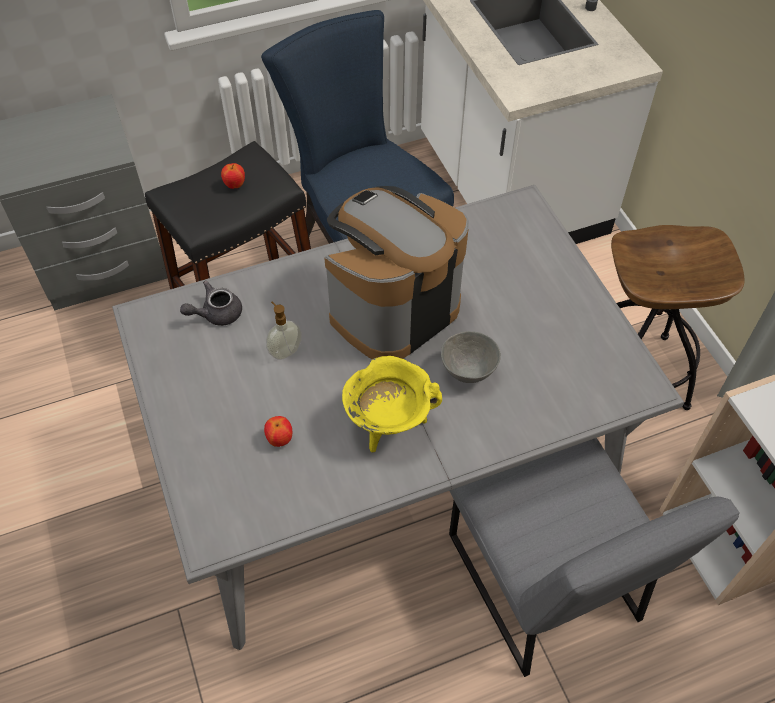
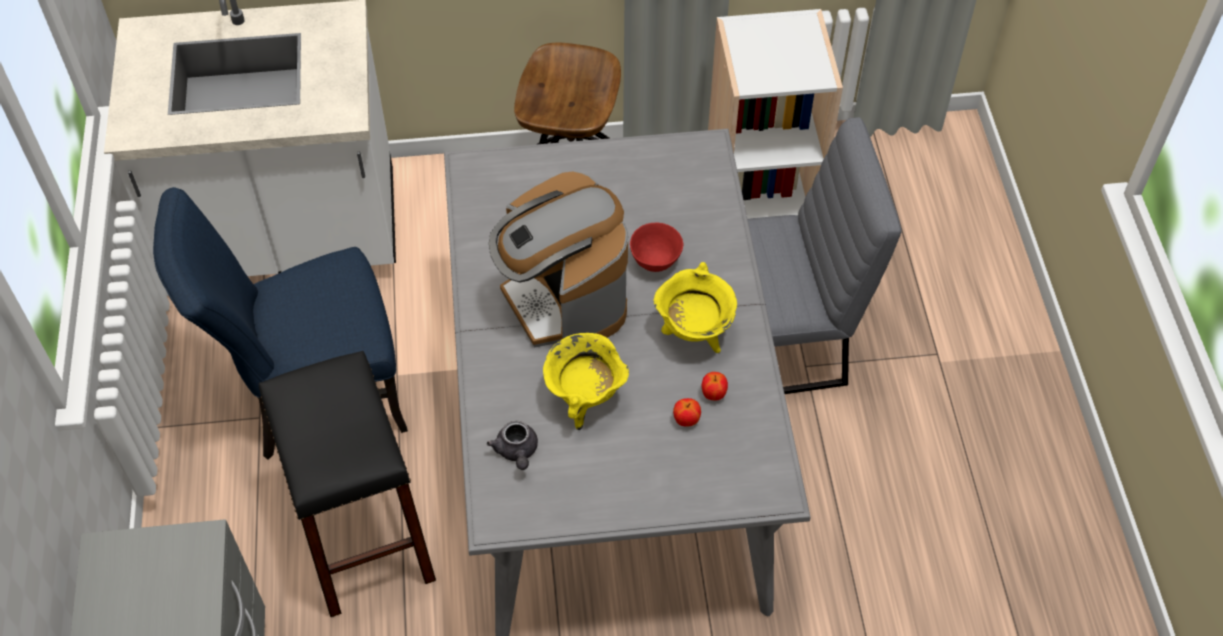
camera: 75 degrees left, 0 degrees up
(235, 185) = (326, 412): apple -> apple (713, 394)
(285, 351) = (585, 399): soap dispenser -> yellow cooking pot
(468, 373) = (656, 263): grey bowl -> red bowl

